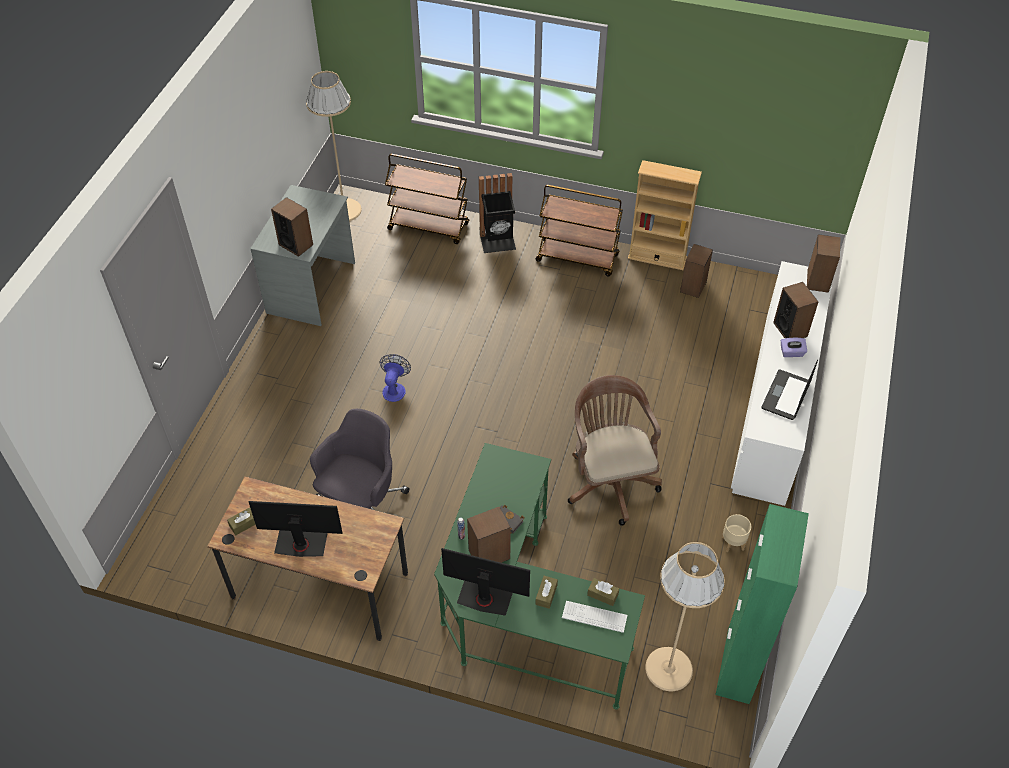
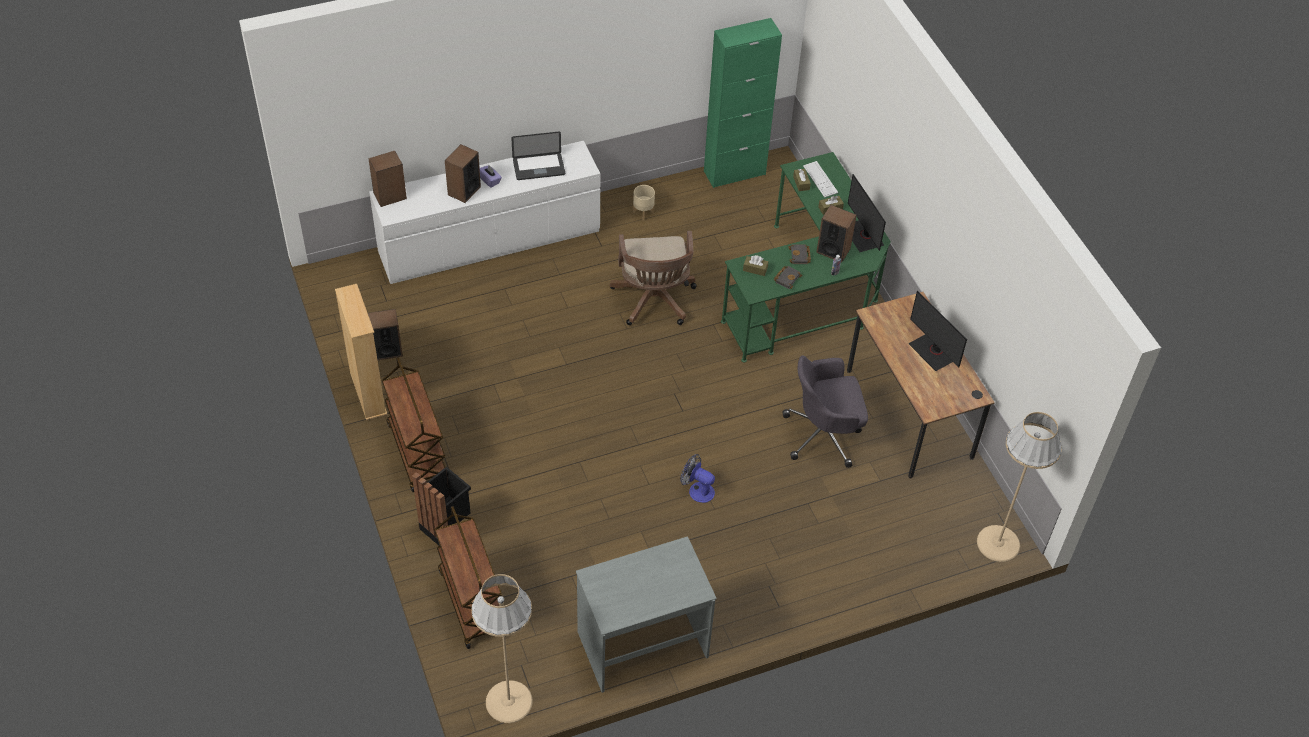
camera: 130 degrees left, 0 degrees up
(244, 524) = (957, 393): brown tissue box -> brown tissue box (755, 269)
(296, 244) = (677, 563): speaker -> none
(395, 388) = (697, 490): fan -> fan turned 60 degrees clockwise
(489, 492) = (787, 278): none -> black book
(609, 480) = (654, 301): brown office chair -> brown office chair turned 45 degrees counterclockwise
(668, 669) = (771, 202): beige floor lamp -> beige floor lamp (998, 543)

